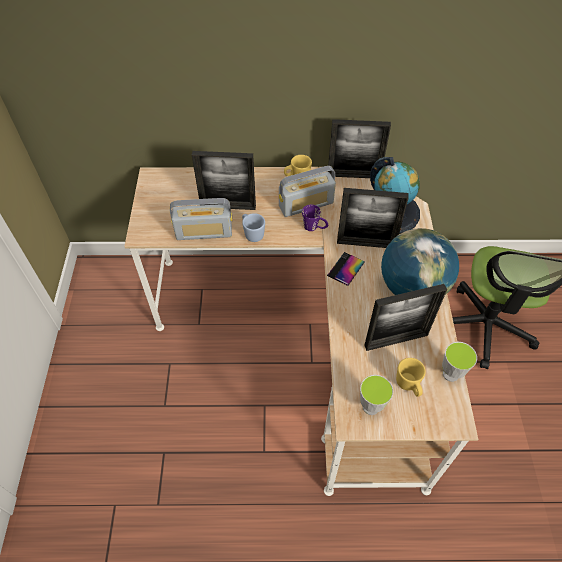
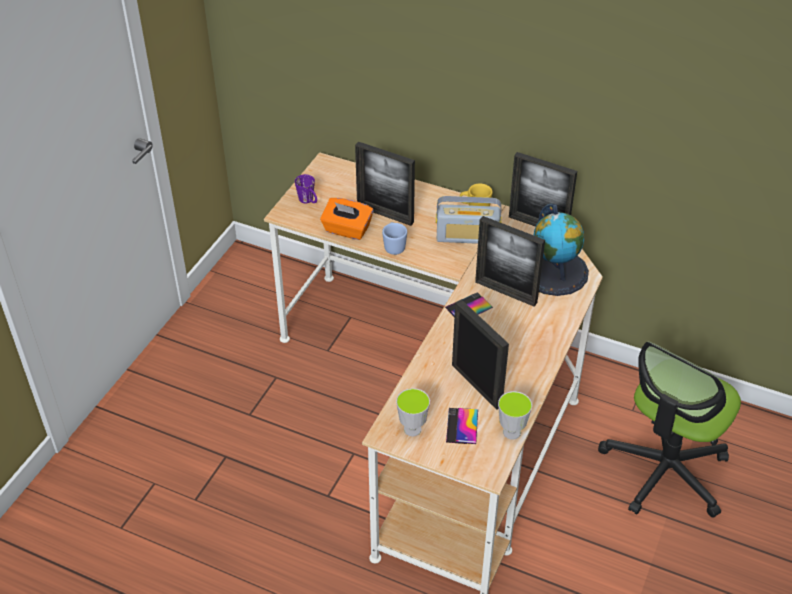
camera: 25 degrees right, 10 degrees down
(204, 232) = (347, 230): radio -> orange tissue box
(314, 227) = (461, 260): purple mug -> purple mug (309, 201)
(396, 340) = (476, 385): picture frame -> picture frame turned 135 degrees counterclockwise
(408, 385) = (462, 426): yellow mug -> phone
(412, 287) = (527, 346): globe -> none

